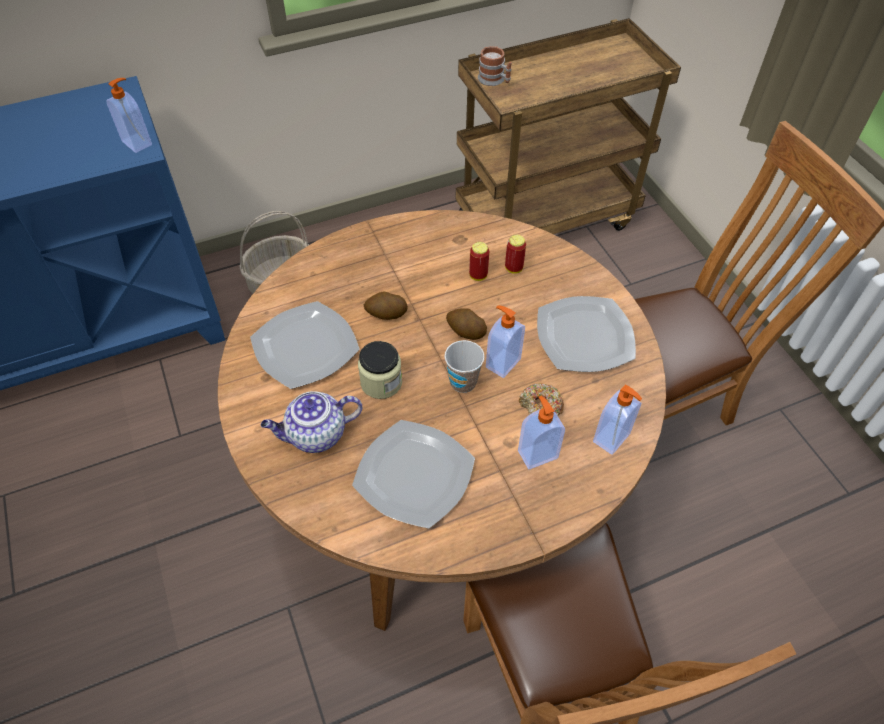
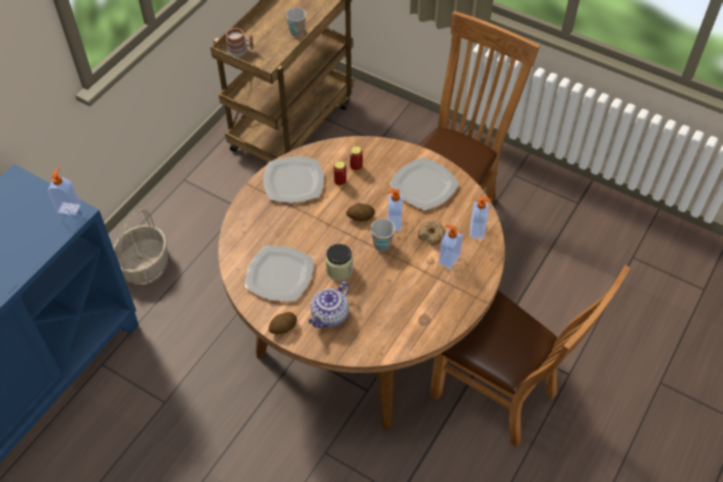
camera: 35 degrees left, 0 degrees up
(386, 314) = (308, 232): potato -> potato (283, 328)
(414, 473) = (397, 304): plate -> plate (293, 181)
(577, 88) = (297, 32): none -> cup

